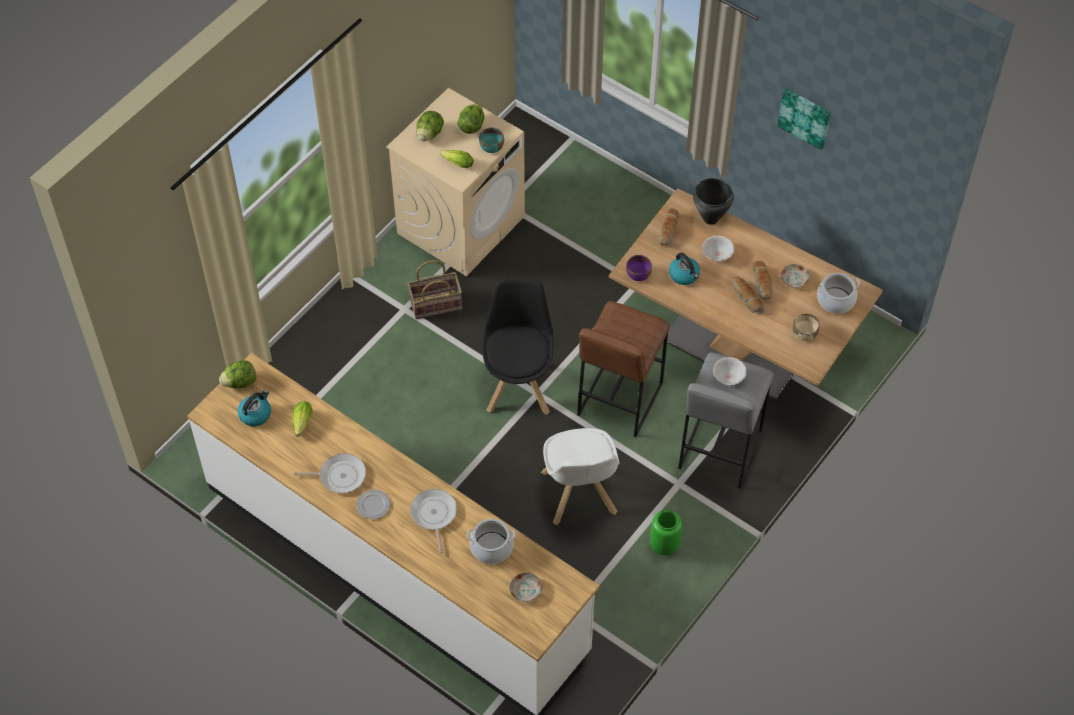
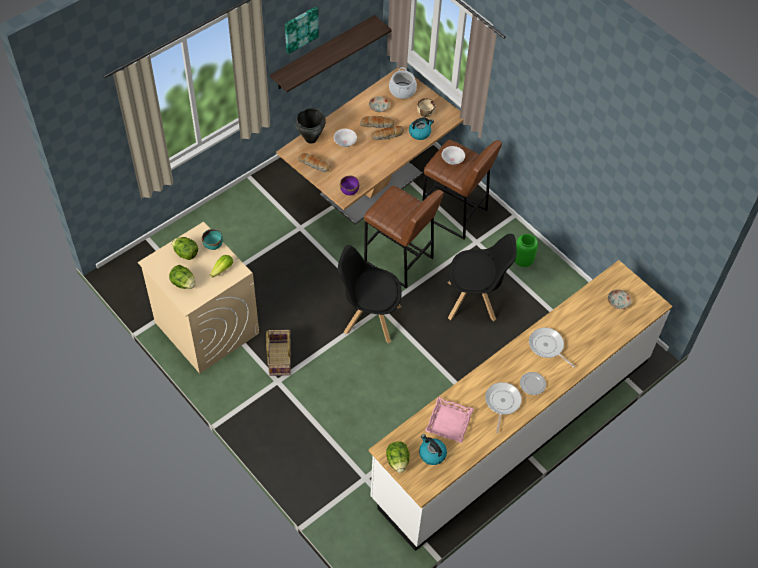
camera: 80 degrees left, 0 degrees up
(302, 424) = (448, 422): lettuce -> pink tray
(434, 515) = (547, 346): frying pan -> frying pan turned 45 degrees clockwise
(491, 548) = (580, 316): cooking pot -> none
(579, 496) = (474, 301): white chair -> black chair
(684, 275) = (357, 165): kettle -> kettle (420, 133)
(719, 451) = (455, 213): grey stool -> brown stool
(829, 179) = (323, 53): none -> shelf

